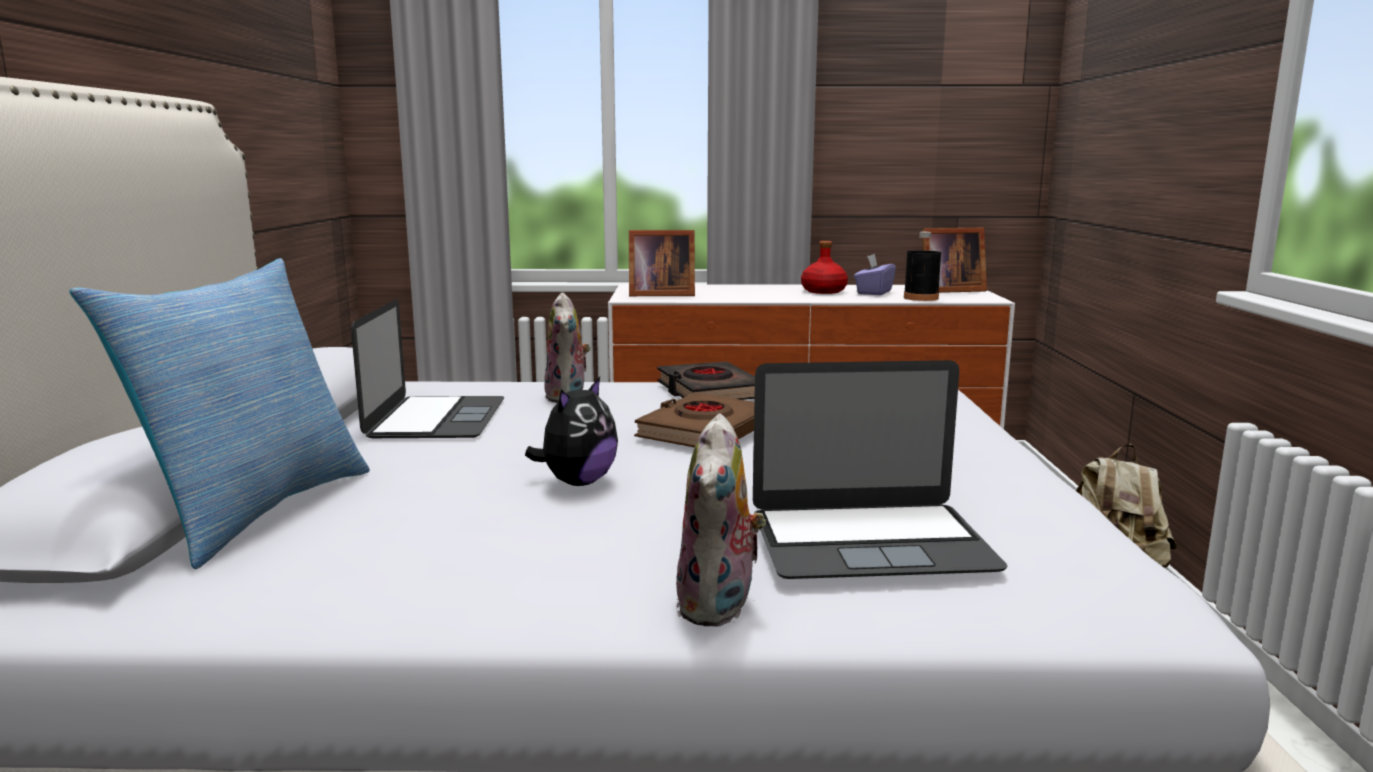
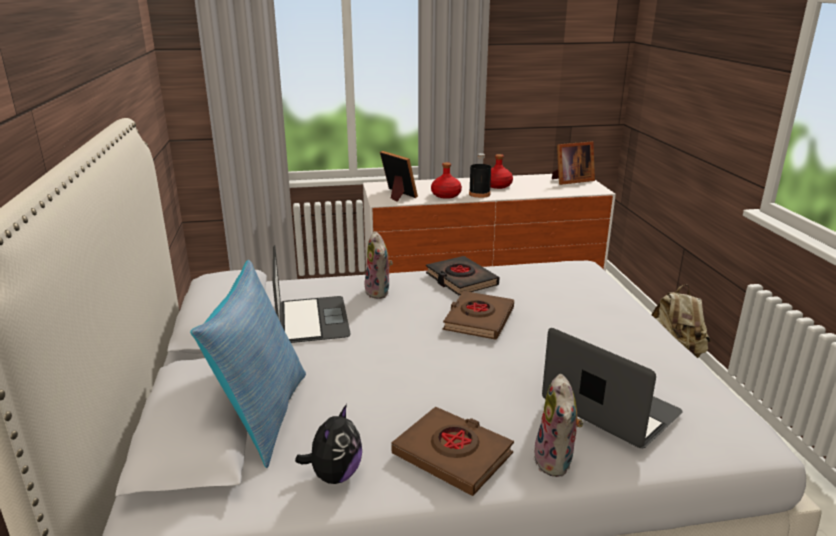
camera: 10 degrees left, 10 degrees up
(530, 580) = (453, 455): none -> brown book
(577, 482) = (432, 373): plush toy -> plush toy (334, 475)
(659, 294) = (397, 195): picture frame -> picture frame turned 120 degrees counterclockwise
(734, 296) = (446, 195): none -> red bottle
(870, 540) = (610, 407): laptop -> laptop turned 120 degrees counterclockwise
(873, 292) = (528, 185): purple tissue box -> none
(921, 298) = (559, 191): black bottle -> black bottle (479, 194)

